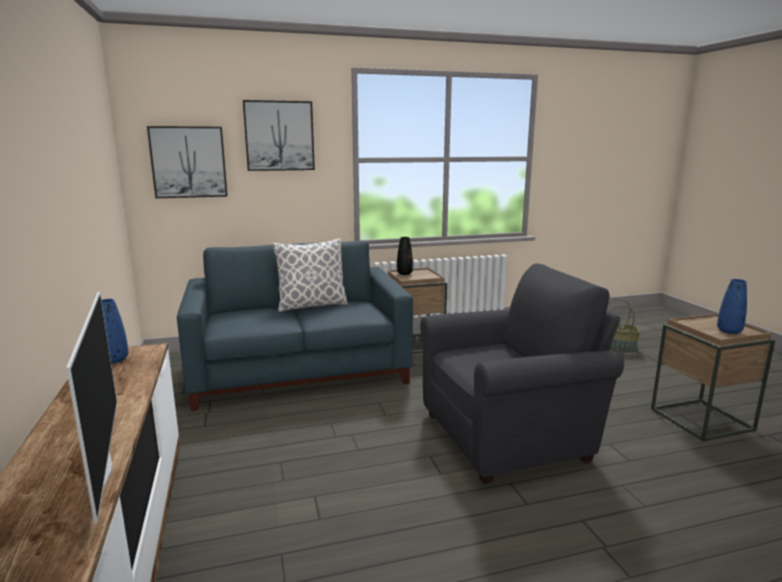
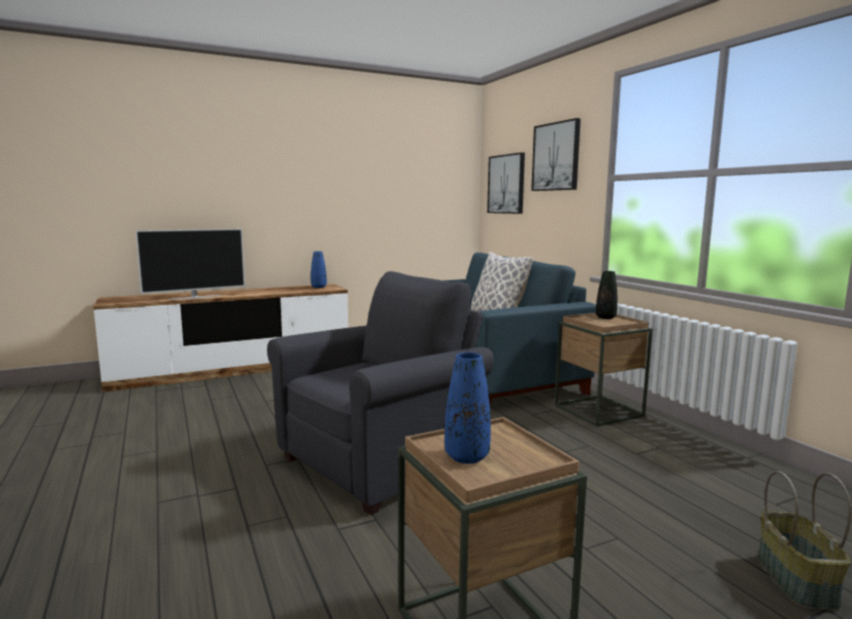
camera: 80 degrees right, 5 degrees down
(511, 435) = (384, 461): grey armchair -> grey armchair turned 105 degrees counterclockwise

